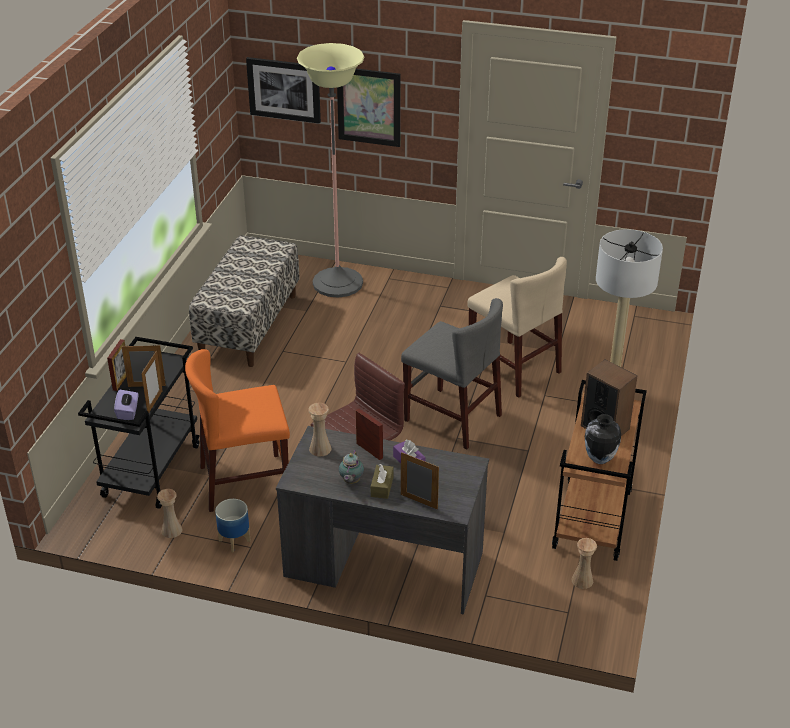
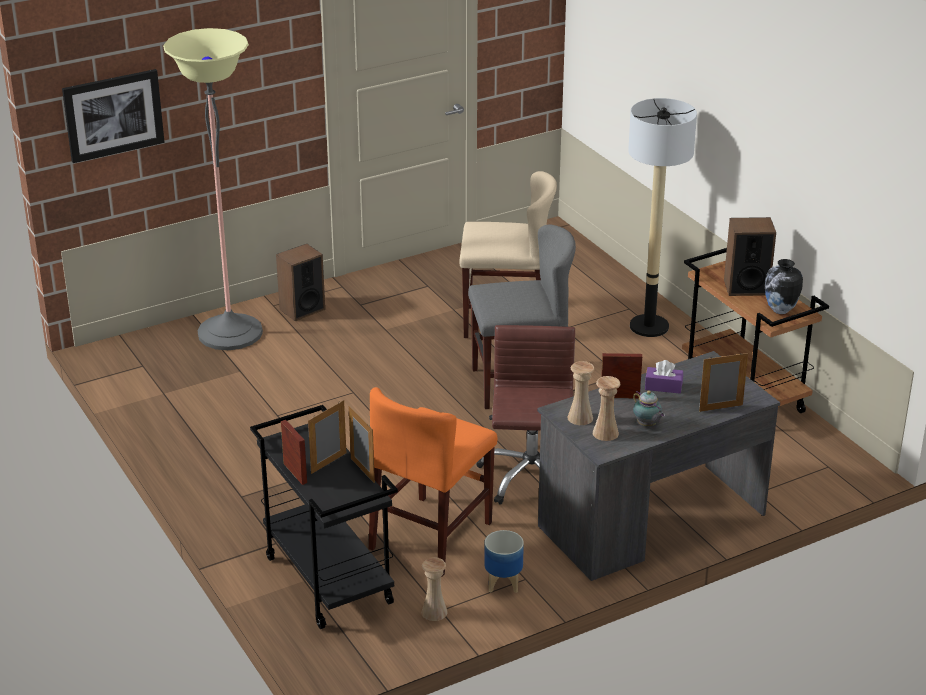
camera: 45 degrees left, 5 degrees down
(128, 412) = (353, 492): purple tissue box -> none
(248, 325) = (204, 412): bench -> none
(369, 106) = (221, 100): picture -> none
(382, 487) = (676, 414): brown tissue box -> none
(401, 290) = (302, 309): none -> speaker
(582, 580) = (803, 440): beige vase -> beige vase (605, 433)

